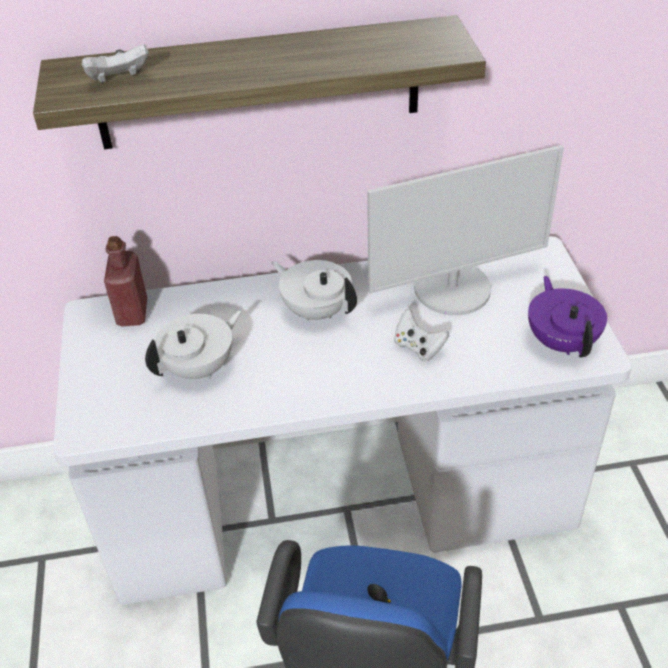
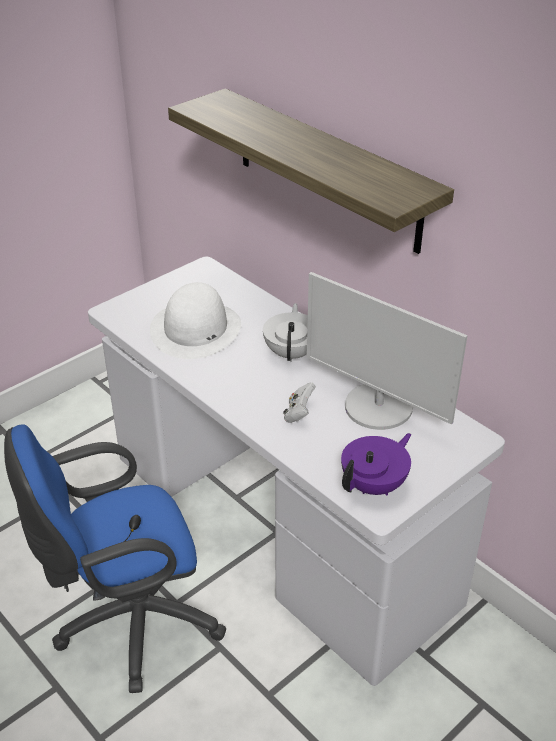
camera: 55 degrees right, 5 degrees down
(118, 79) = (226, 115): white game controller -> none
(132, 313) = (219, 282): red bottle -> none
(200, 368) = (196, 329): white teapot -> white hat

